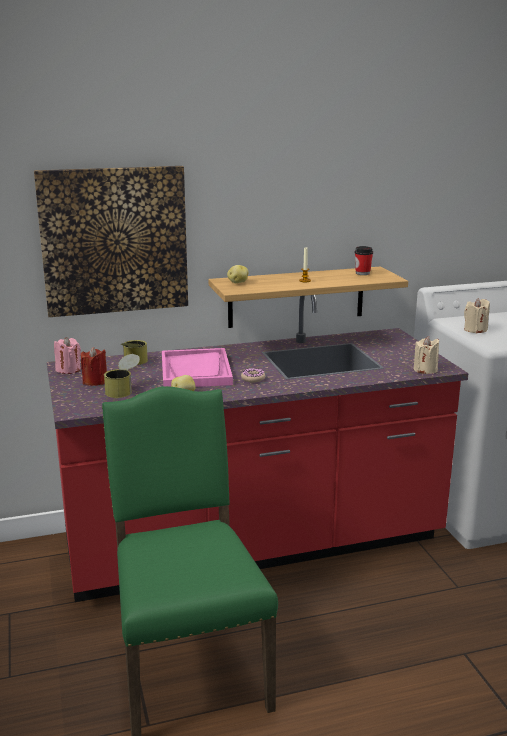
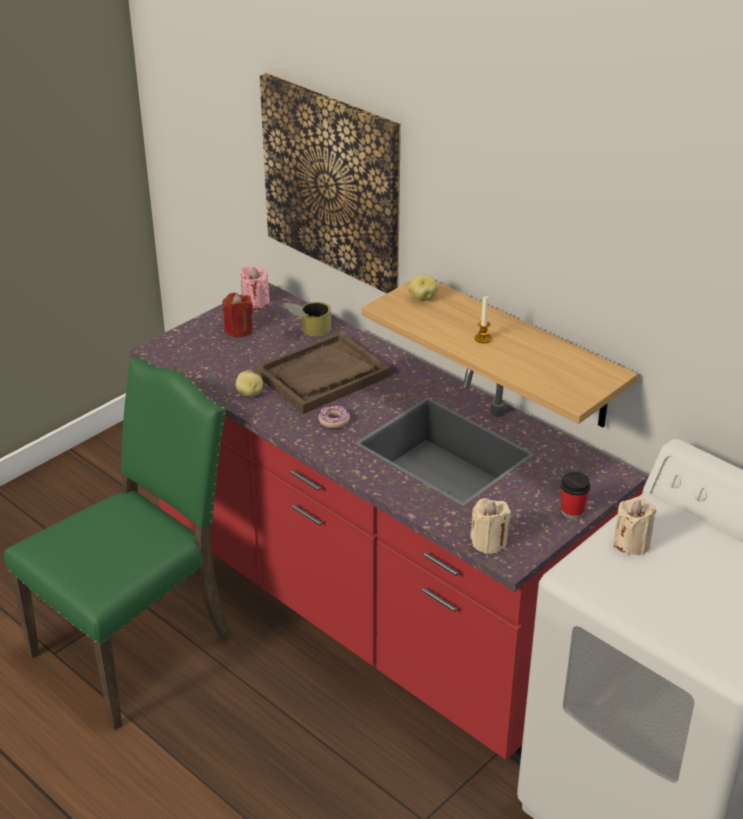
camera: 60 degrees right, 15 degrees up
(123, 390) = (231, 354): can -> none
(196, 371) = (322, 376): pink tray -> brown tray
(362, 273) = (574, 370): cup -> cup (572, 511)

